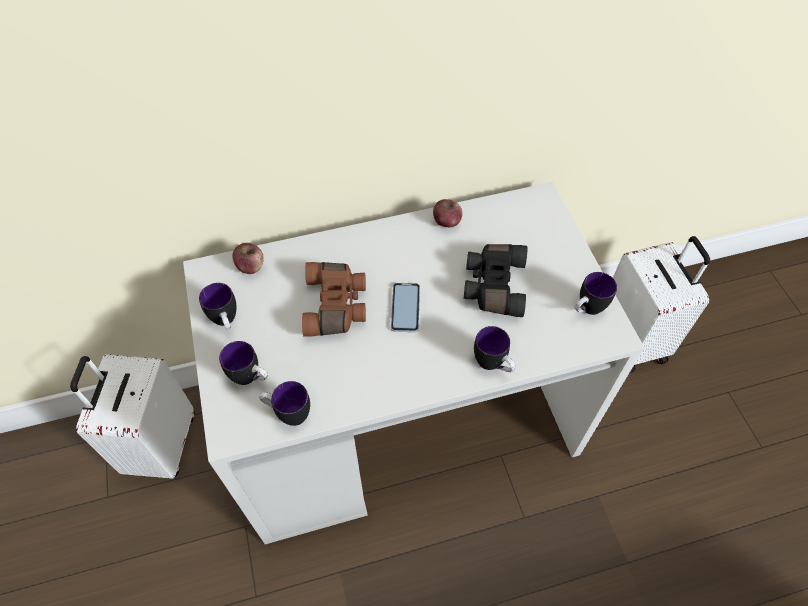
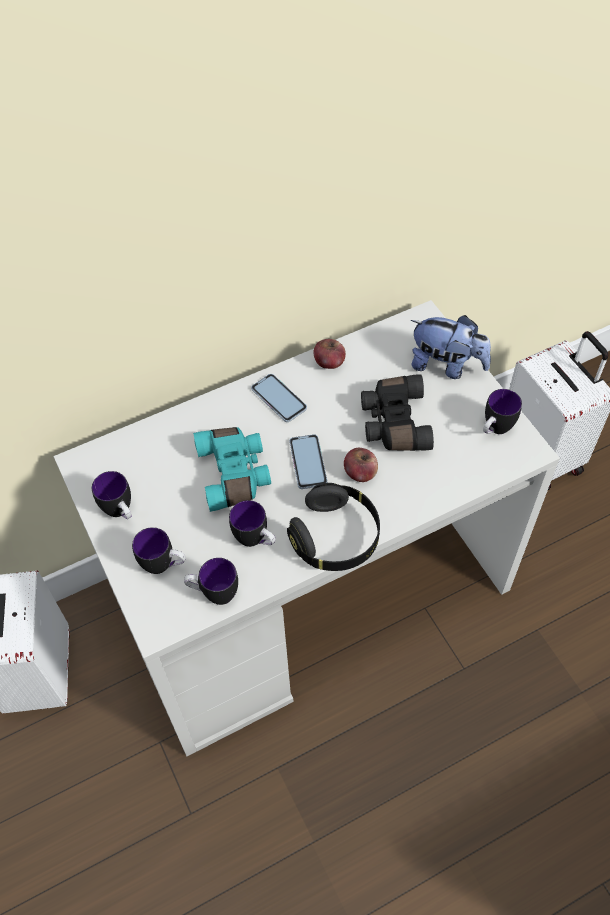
camera: 10 degrees left, 0 degrees up
(251, 266) = (130, 448): apple -> apple (360, 473)
(337, 306) = (235, 473): brown binoculars -> turquoise binoculars
(393, 245) = (279, 398): none -> phone
(413, 383) = (335, 538): none -> black headphones
(493, 365) = (412, 504): mug -> mug (255, 541)
(554, 242) = (446, 365): none -> plush toy

